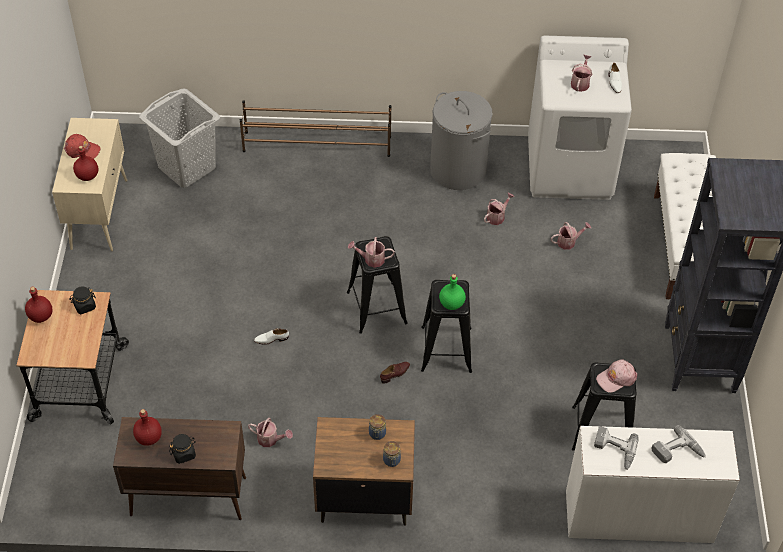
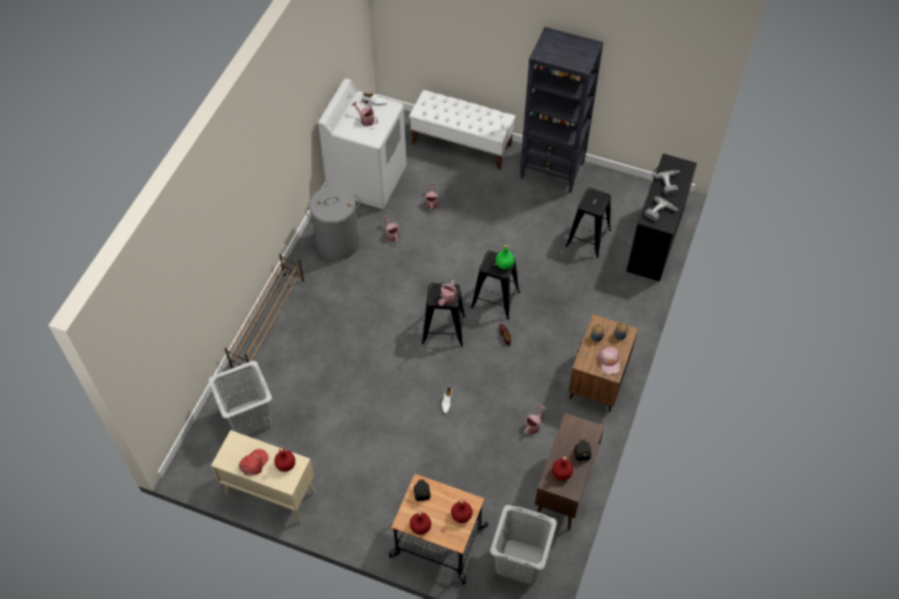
camera: 70 degrees left, 5 degrees up
(65, 351) = (461, 515): none -> red bottle
(74, 471) = (519, 561): none -> grey laundry basket
(616, 378) = (594, 199): pink cap -> pink cap (609, 362)
(638, 515) = (654, 241): white desk -> black desk

